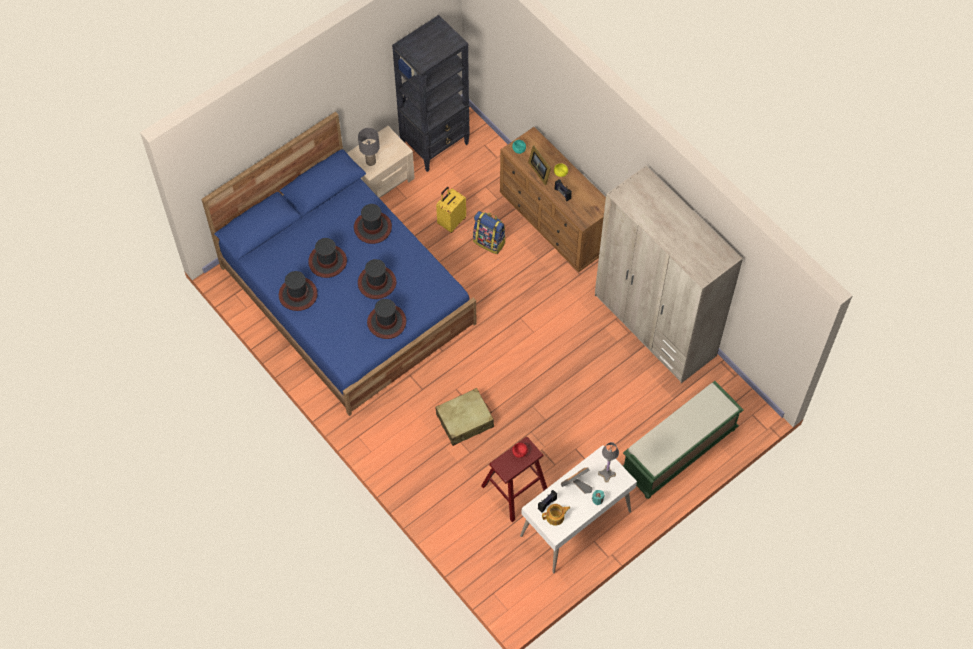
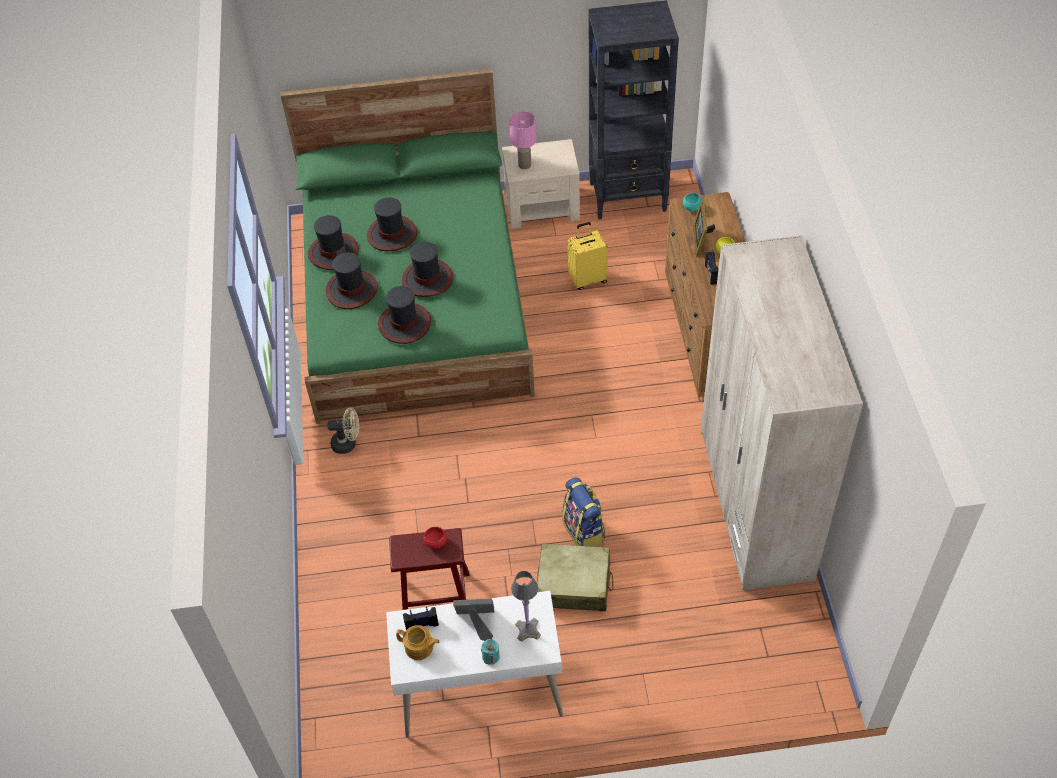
camera: 35 degrees right, 10 degrees down
(347, 294) = (416, 300): blue bed -> green bed
(371, 161) = (525, 165): grey table lamp -> pink table lamp
(373, 227) = (469, 223): hat -> hat (352, 290)
(380, 418) = (348, 443): none -> beige fan
(465, 421) = (440, 495): beige suitcase -> beige suitcase (574, 584)
(489, 242) = (616, 318): backpack -> backpack (584, 531)
(678, 451) = (681, 674): green bench -> none

